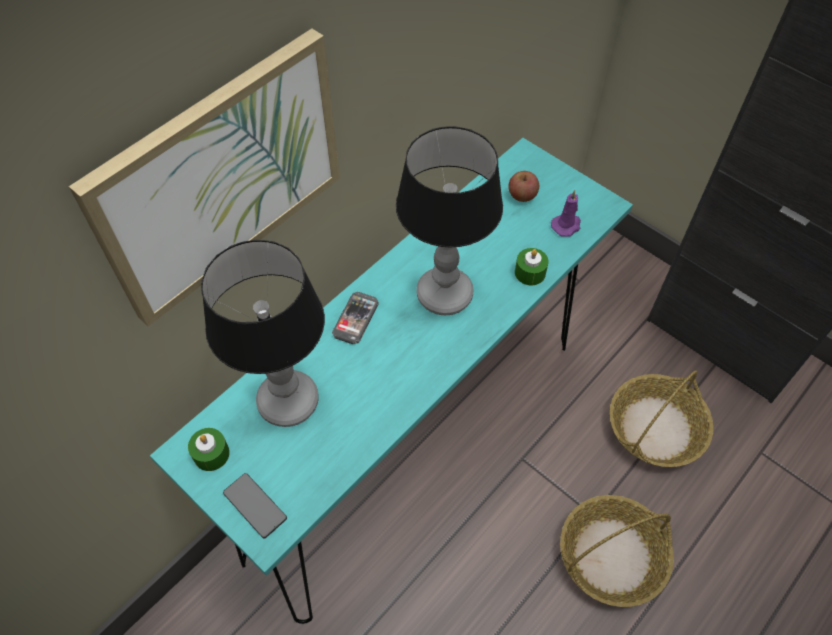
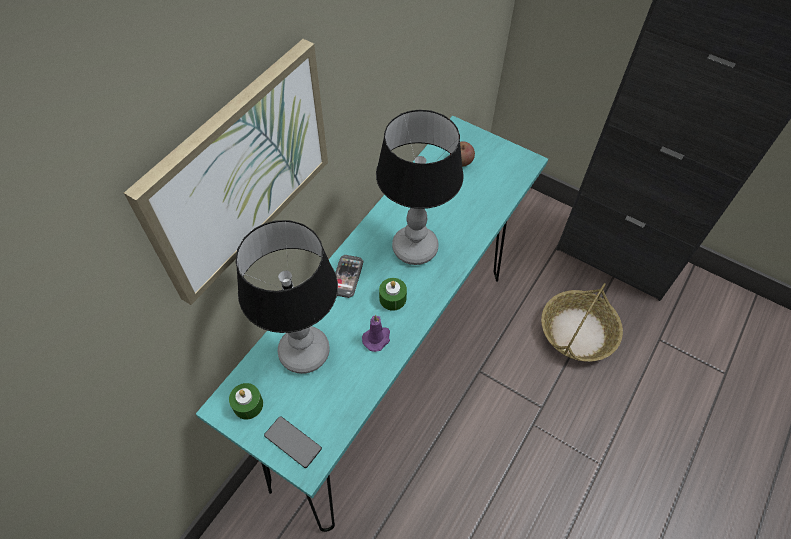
camera: 10 degrees left, 0 degrees up
(530, 272) = (479, 222): green candle -> green candle (392, 298)
(566, 225) = (500, 181): purple candle -> purple candle (377, 338)
(612, 555) = (561, 436): basket -> none

